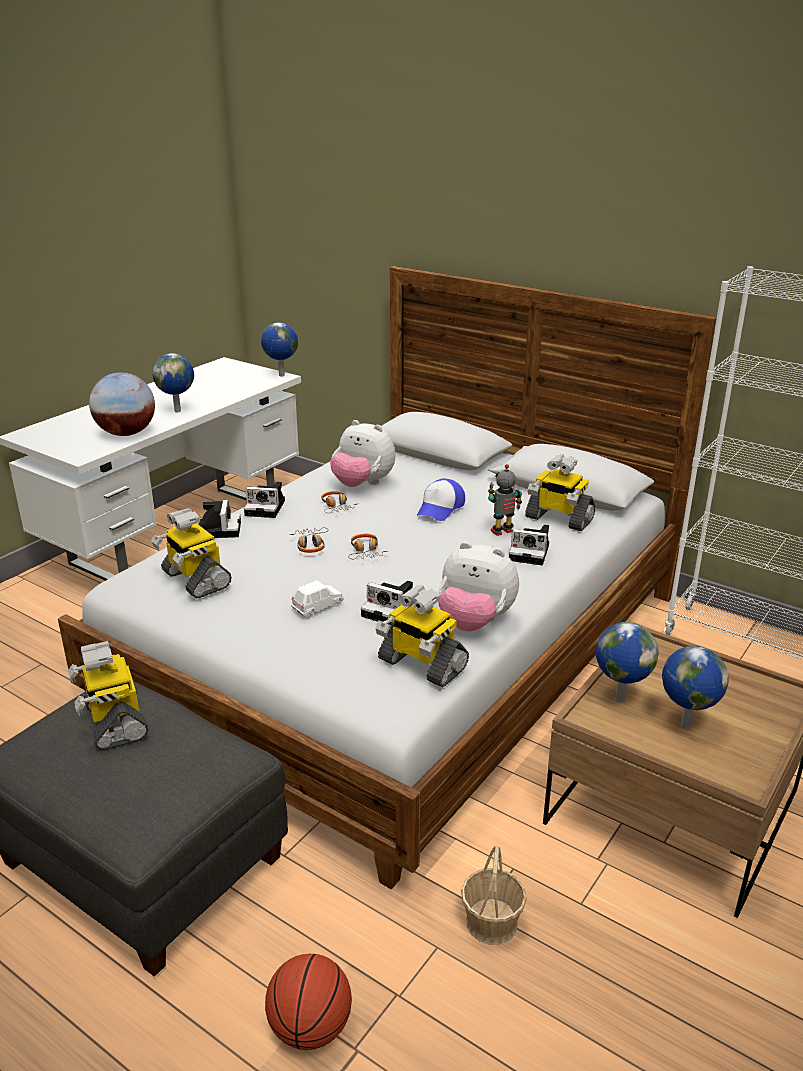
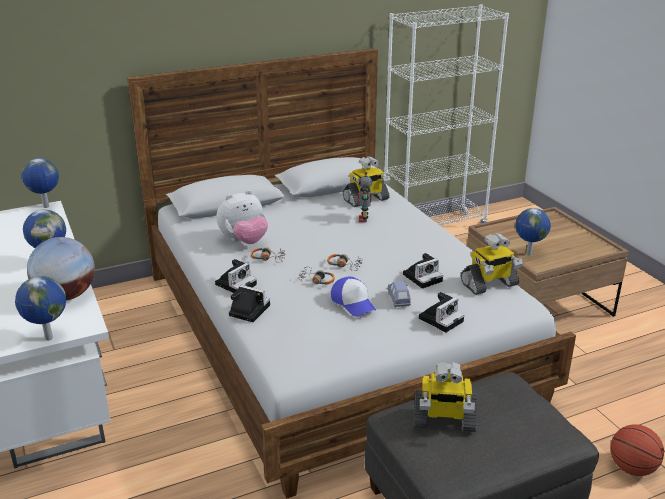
camera: 60 degrees left, 0 degrees up
(194, 579) = (321, 334): toy robot -> none
(317, 607) = (398, 299): white toy car -> blue toy car
(440, 508) = (312, 227): cap -> cap (353, 303)
(474, 622) = (458, 257): plush toy -> none
(492, 922) = (586, 384): basket -> none
(531, 552) = (397, 219): camera -> camera (441, 319)
(684, 725) = (559, 246): globe -> globe (48, 338)

